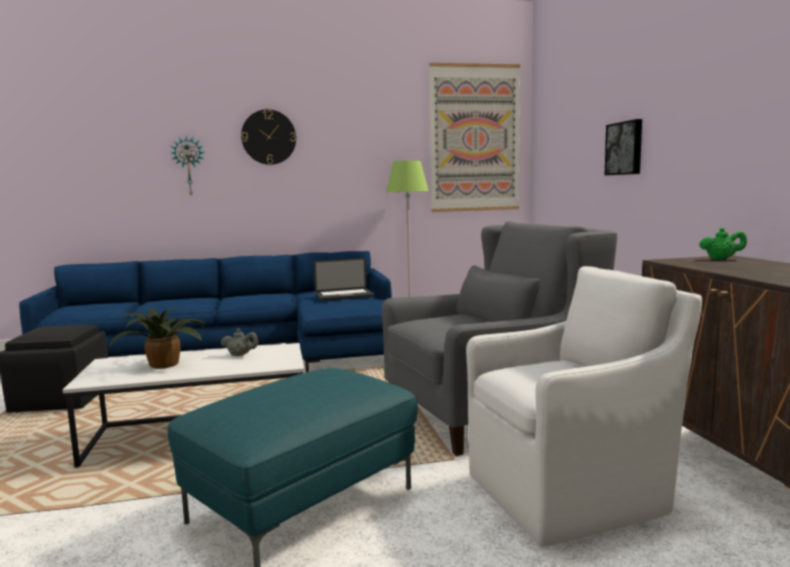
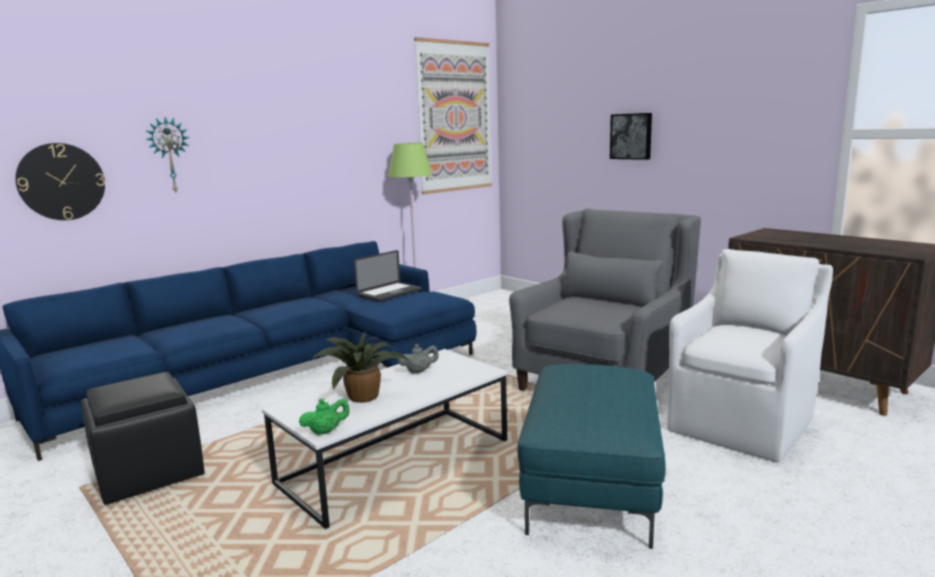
camera: 30 degrees left, 5 degrees up
(269, 137) = (261, 117): wall clock -> wall clock (61, 182)
(721, 259) = (773, 233): green teapot -> green teapot (326, 431)

